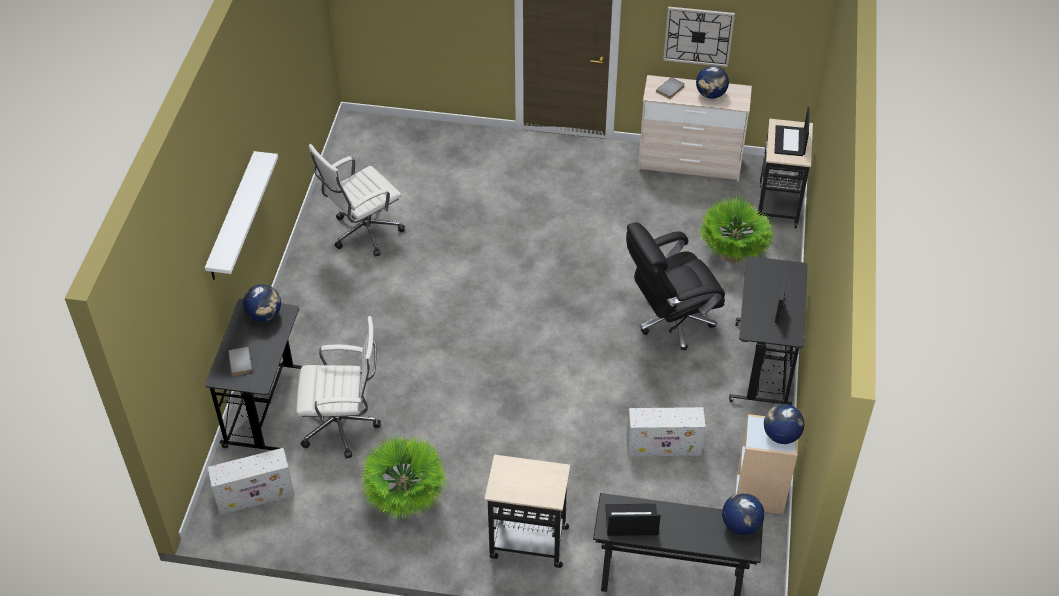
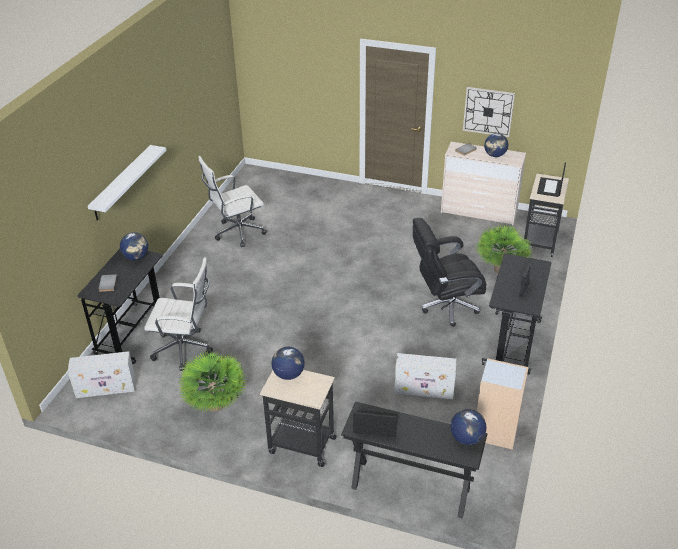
camera: 10 degrees right, 10 degrees down
(781, 435) = (511, 376): globe -> globe (288, 374)

